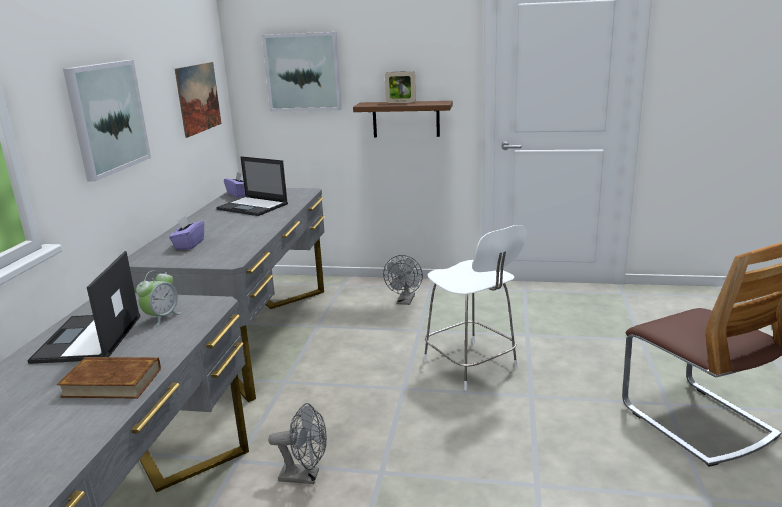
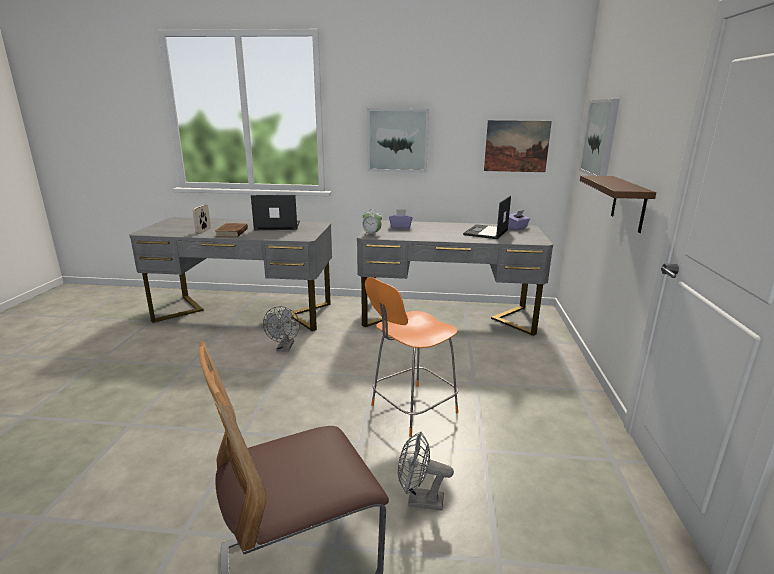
camera: 85 degrees right, 0 degrees up
(162, 317) = (293, 232): alarm clock -> alarm clock (372, 234)
(400, 102) = (618, 182): picture frame -> picture frame (203, 231)
(405, 301) = (533, 375): grey fan -> grey fan (419, 501)
(472, 366) = (411, 410): white chair -> orange chair

